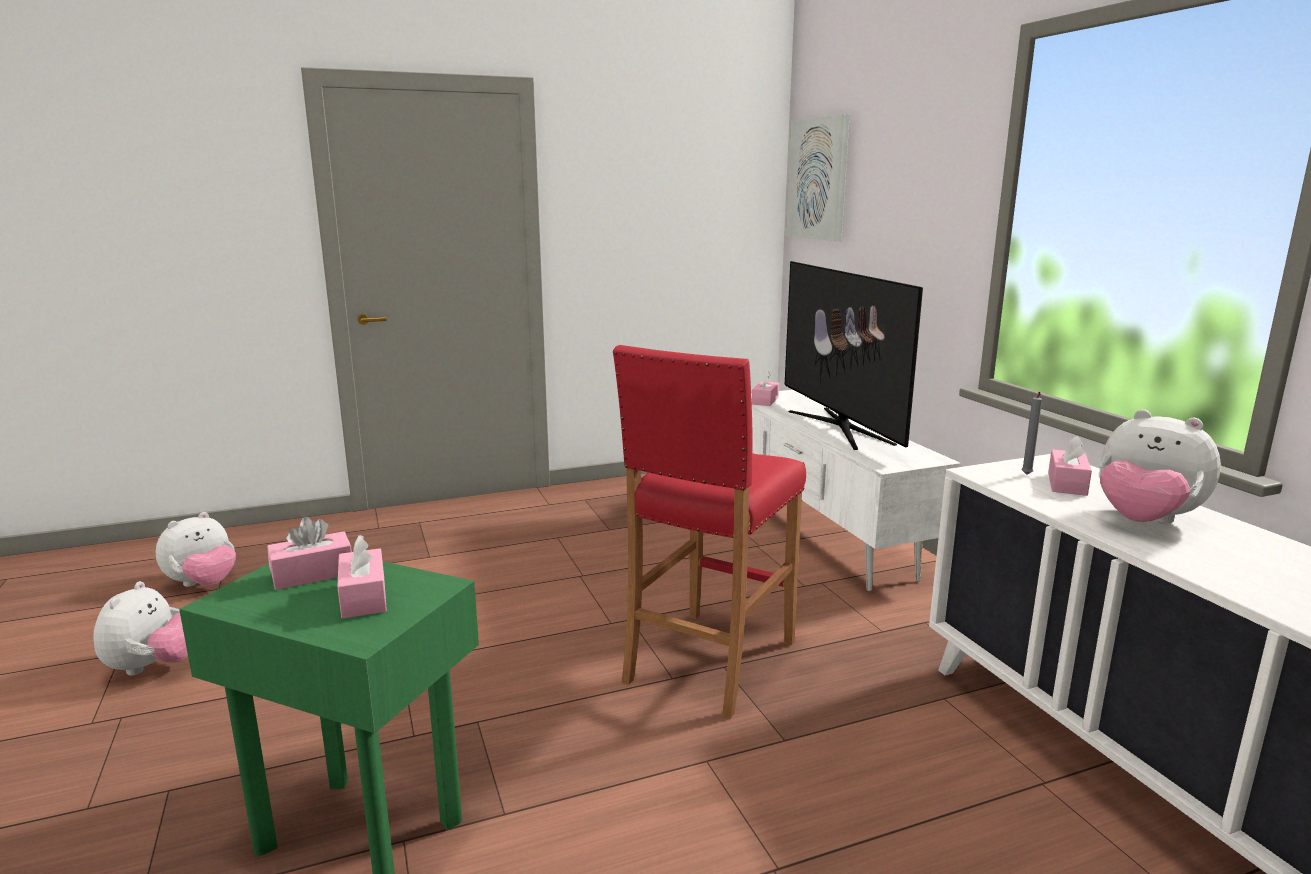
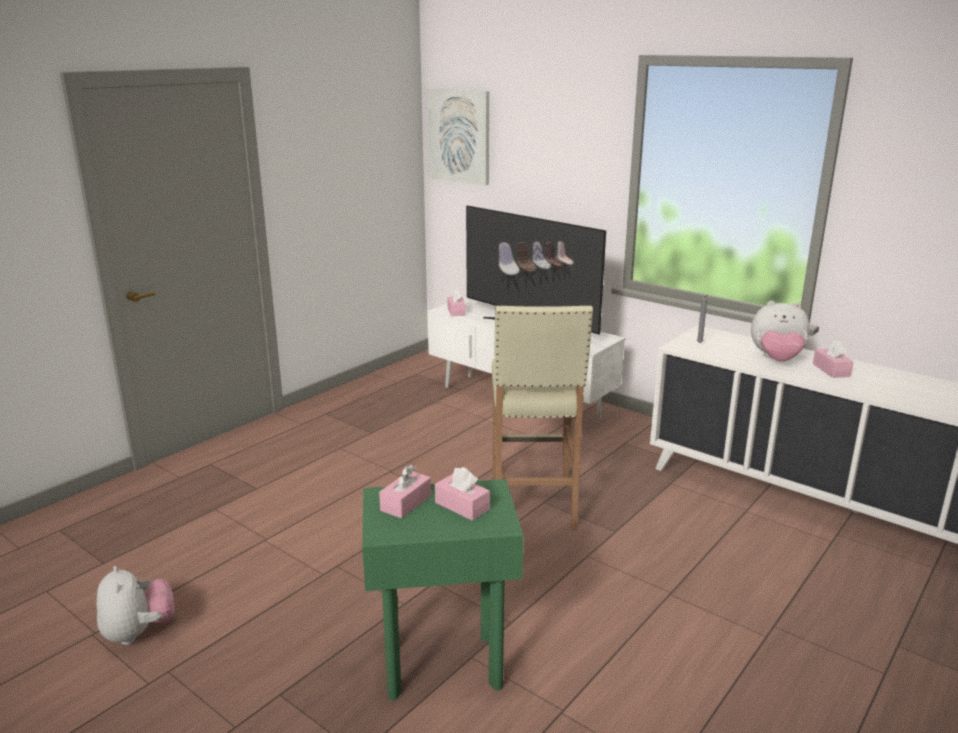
camera: 30 degrees left, 5 degrees up
(203, 584) = (82, 564): plush toy -> none
(709, 662) = (532, 502): red stool -> beige stool
(1067, 484) = (723, 344): pink tissue box -> pink tissue box (831, 370)

